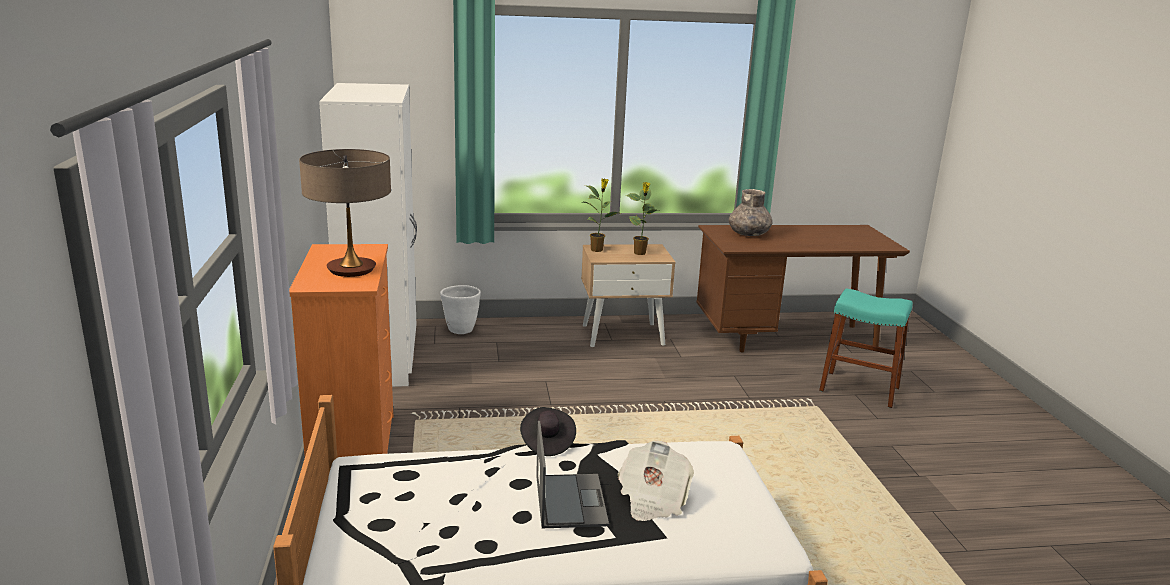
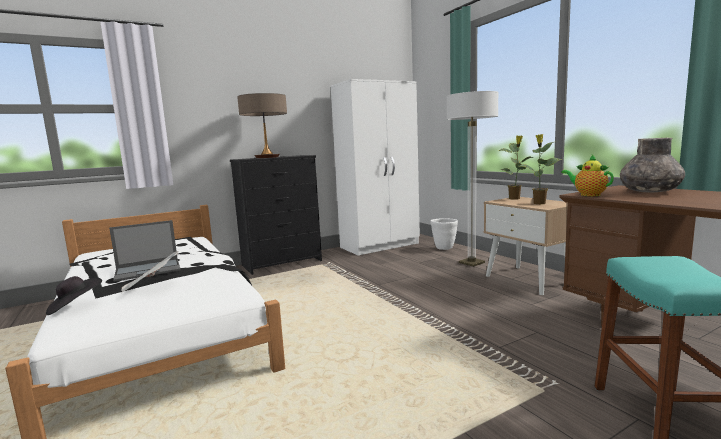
camera: 70 degrees right, 10 degrees down
(354, 448) = (282, 263): orange dresser -> black dresser
(541, 338) = (471, 263): none -> floor lamp
(547, 442) = (222, 255): black hat -> black hat (75, 307)
(738, 247) = (588, 195): none -> teapot

